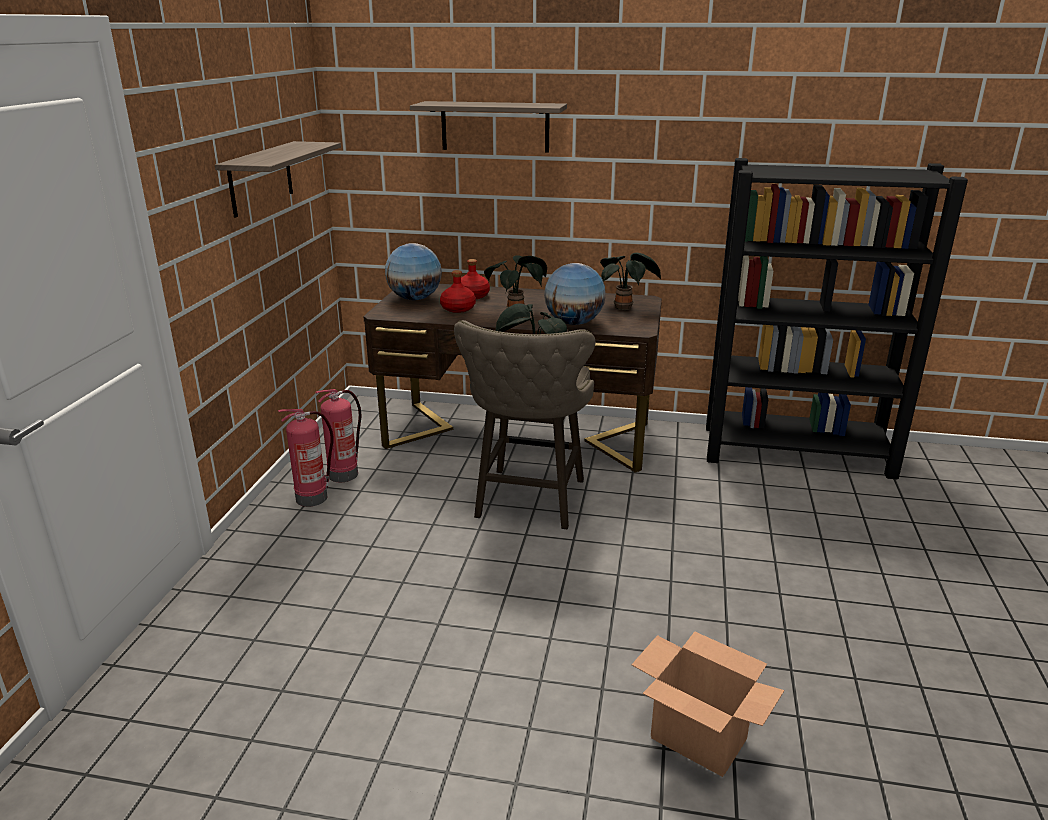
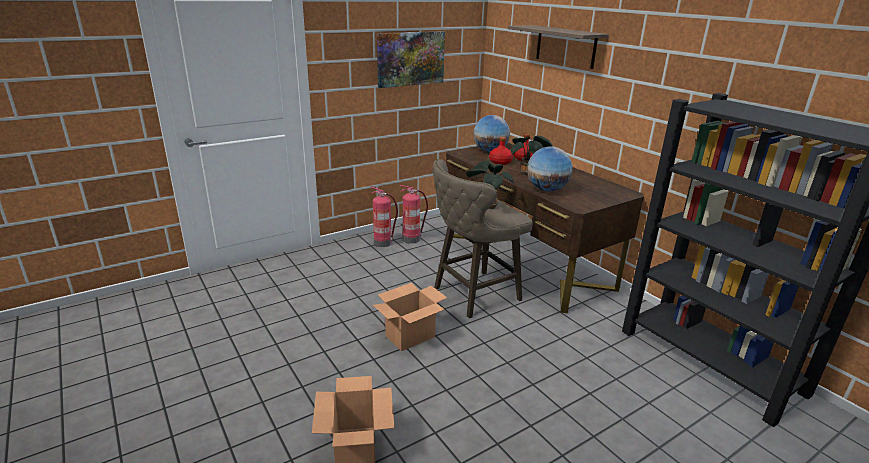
camera: 45 degrees right, 0 degrees up
(261, 178) = (410, 58): shelf -> picture
(544, 586) = (410, 336): none -> cardboard box
(625, 308) = (601, 193): potted plant -> none

